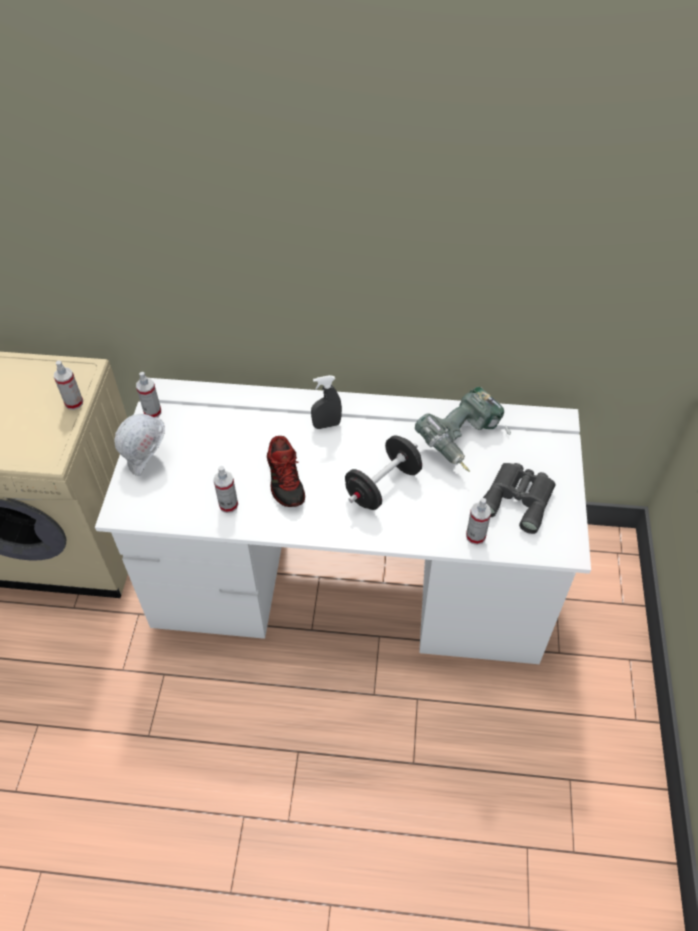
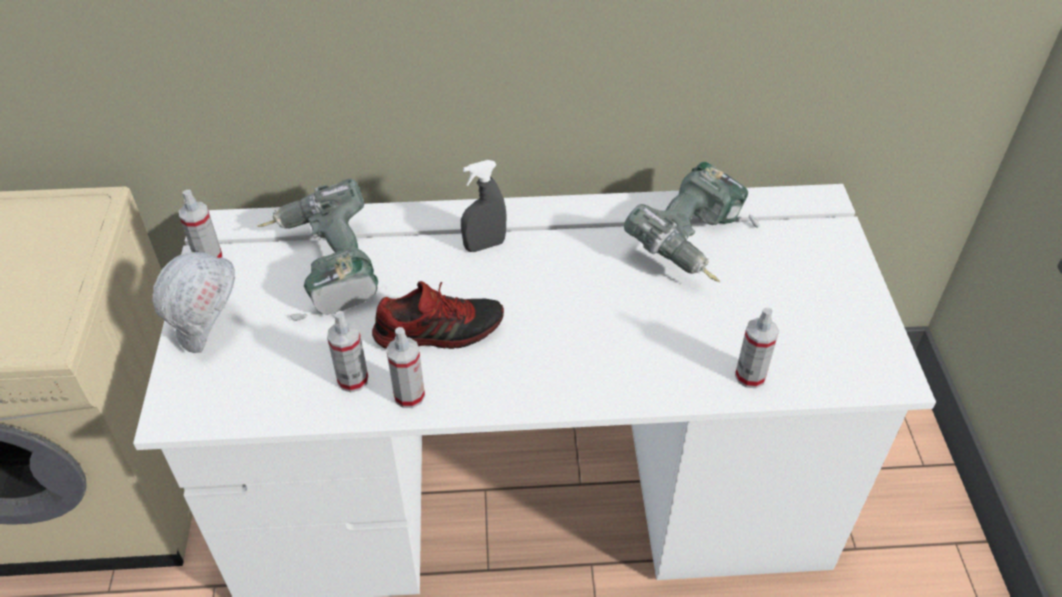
camera: 10 degrees left, 5 degrees down
(74, 403) = (79, 254): spray bottle -> spray bottle (409, 396)
(223, 428) = (325, 269): none -> power drill
(286, 480) = (438, 330): shoe -> shoe turned 75 degrees counterclockwise
(383, 486) = (590, 321): black dumbbell -> none
(518, 498) = (797, 313): grey binoculars -> none

